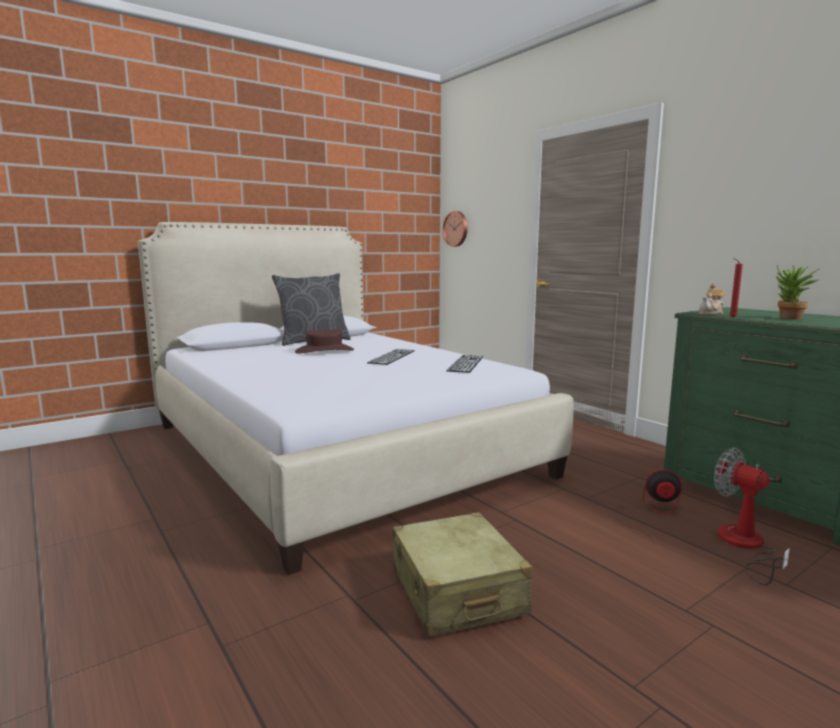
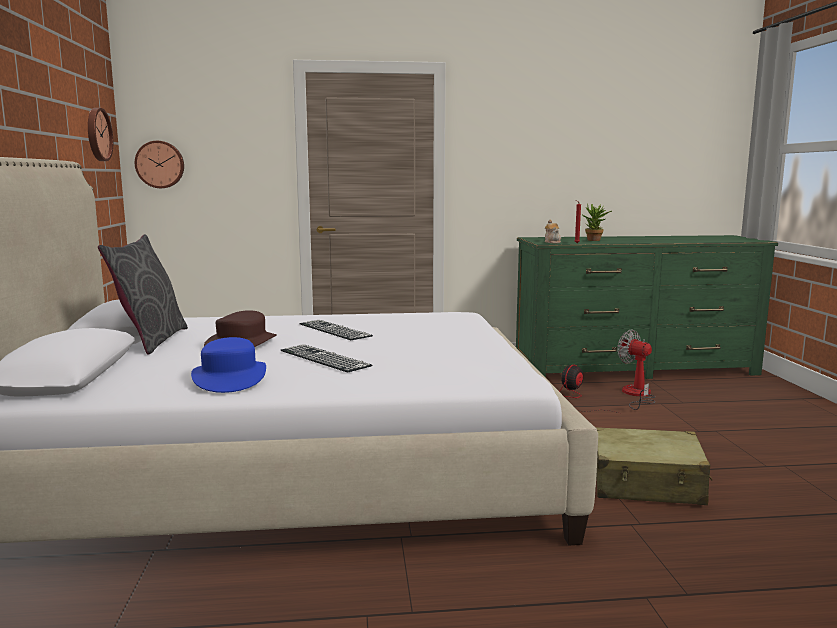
camera: 60 degrees left, 0 degrees up
(244, 361) = (229, 378): none -> blue hat
(403, 209) = (97, 134): none -> wall clock
(466, 363) = (415, 318): keyboard -> keyboard (324, 358)
(745, 546) = (637, 395): fan -> fan turned 60 degrees clockwise

